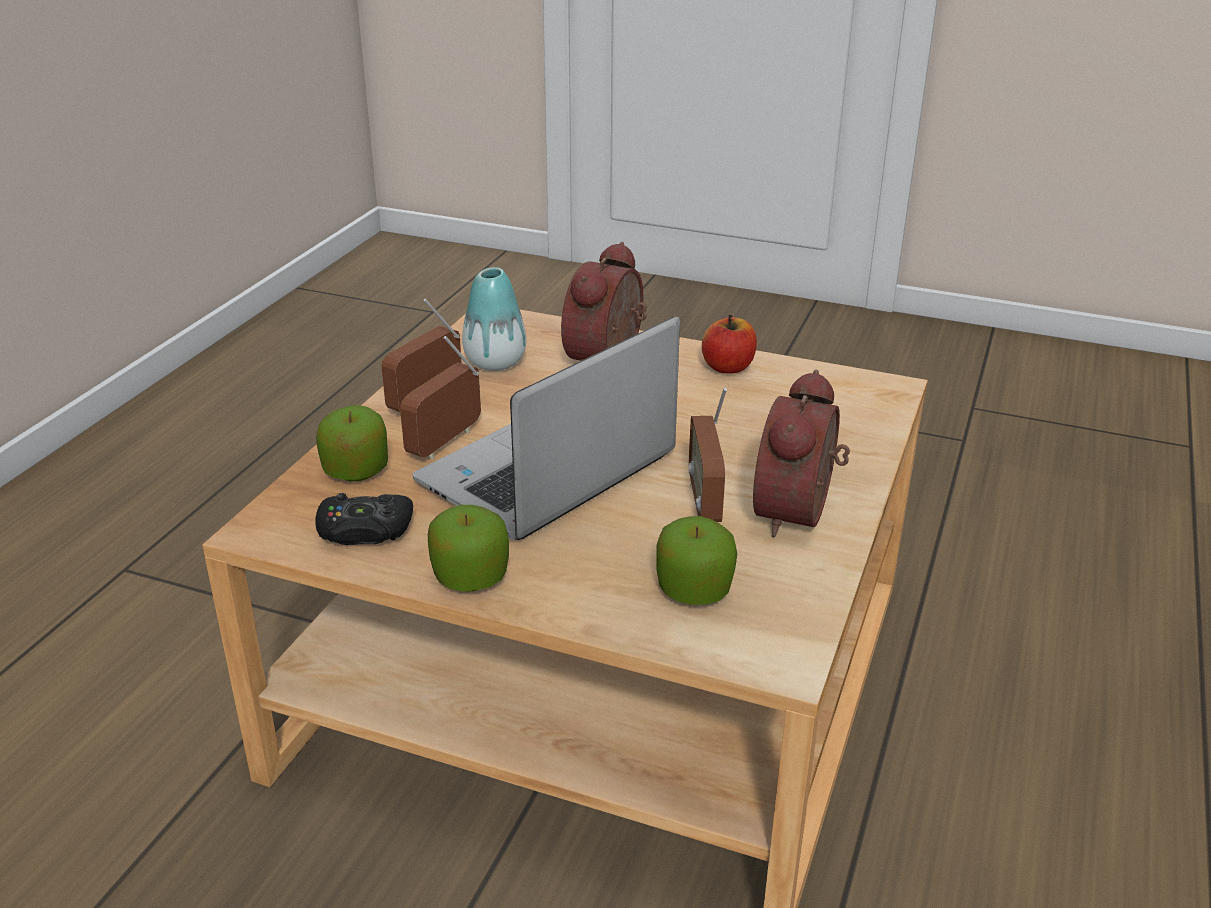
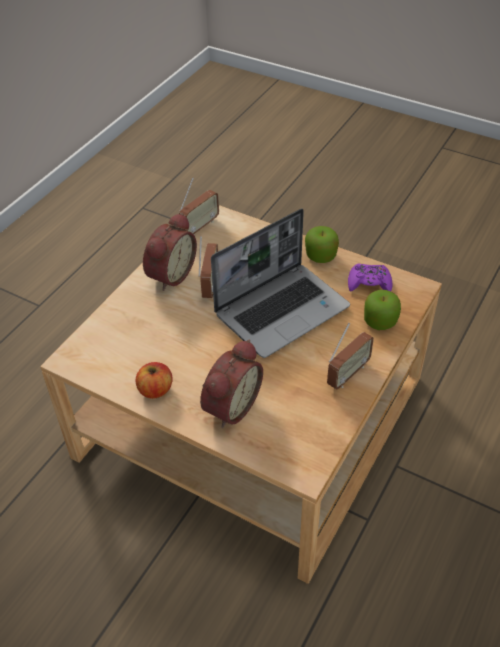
camera: 170 degrees left, 15 degrees up
(364, 530) = (369, 283): black game controller -> purple game controller
(445, 443) = (335, 337): radio -> radio (200, 227)
(495, 362) = (305, 411): vase -> none
(694, 589) = (230, 242): apple -> none

